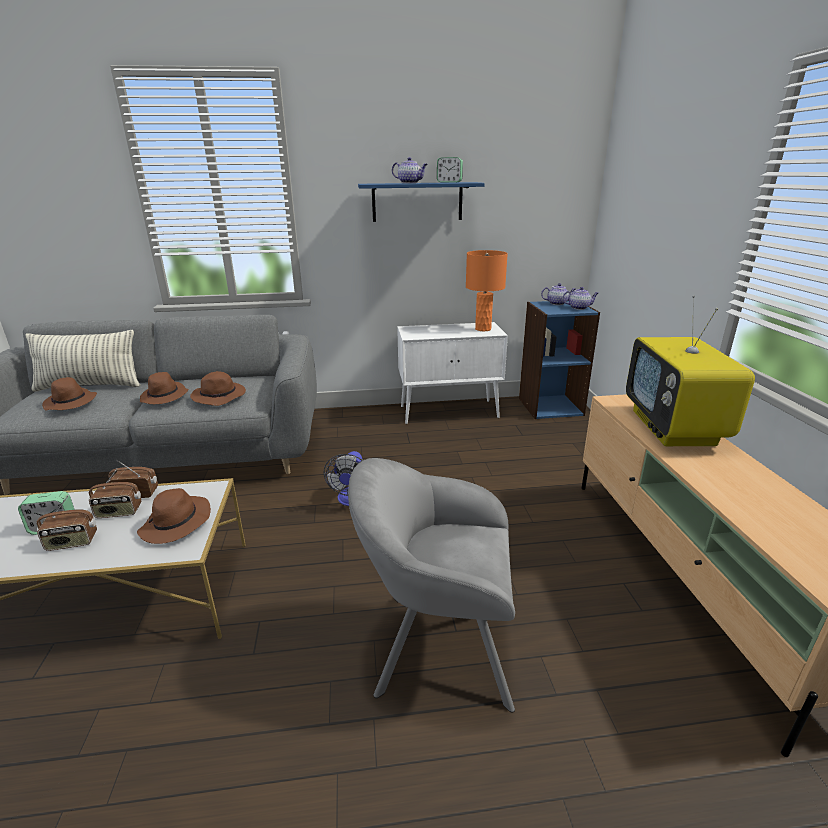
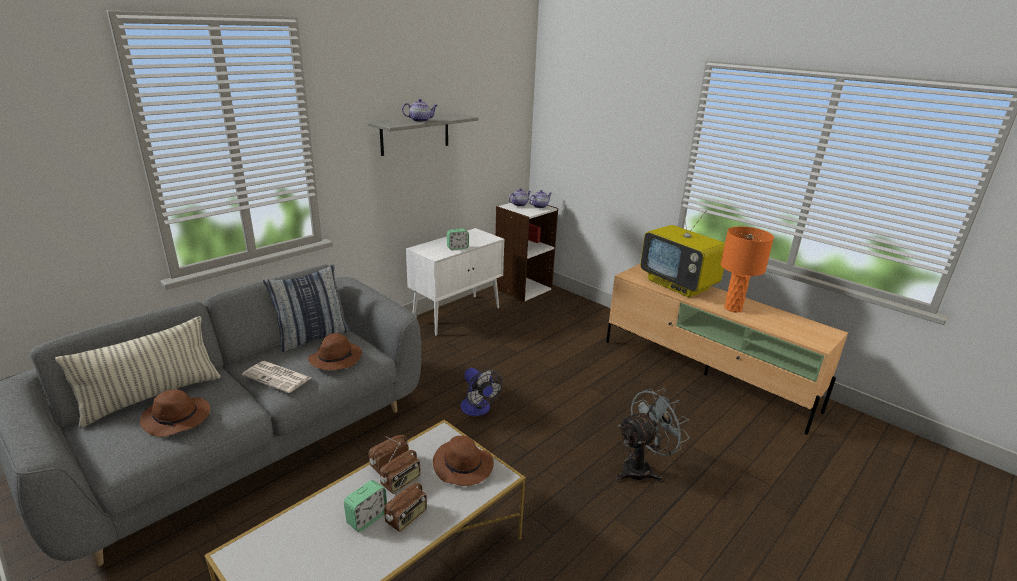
camera: 40 degrees left, 0 degrees up
(165, 397) = (278, 377): brown hat -> newspaper
(236, 378) = (312, 337): none -> pillow
(417, 202) = (415, 134): blue shelf -> grey shelf
(437, 645) = (642, 468): grey armchair -> grey fan
(449, 182) = (443, 116): alarm clock -> alarm clock (457, 248)
(482, 329) = (478, 237): orange table lamp -> orange table lamp (733, 308)
(550, 406) = (522, 288): blue bookcase -> white bookcase

